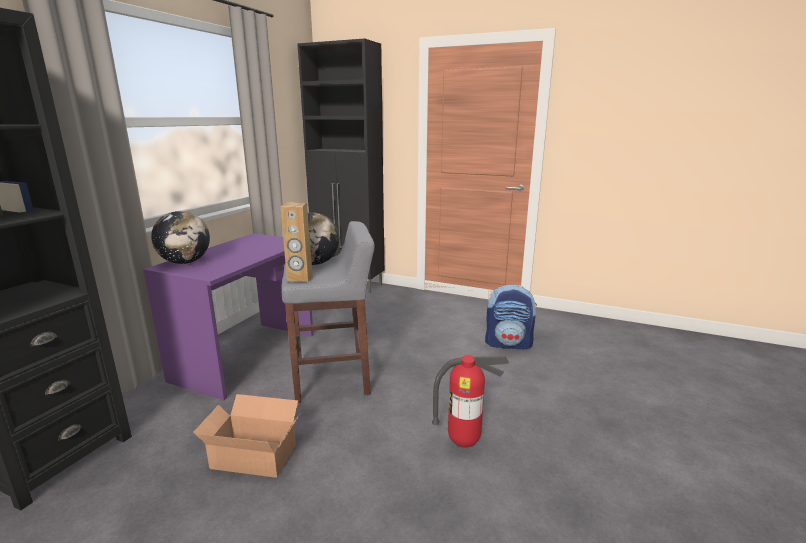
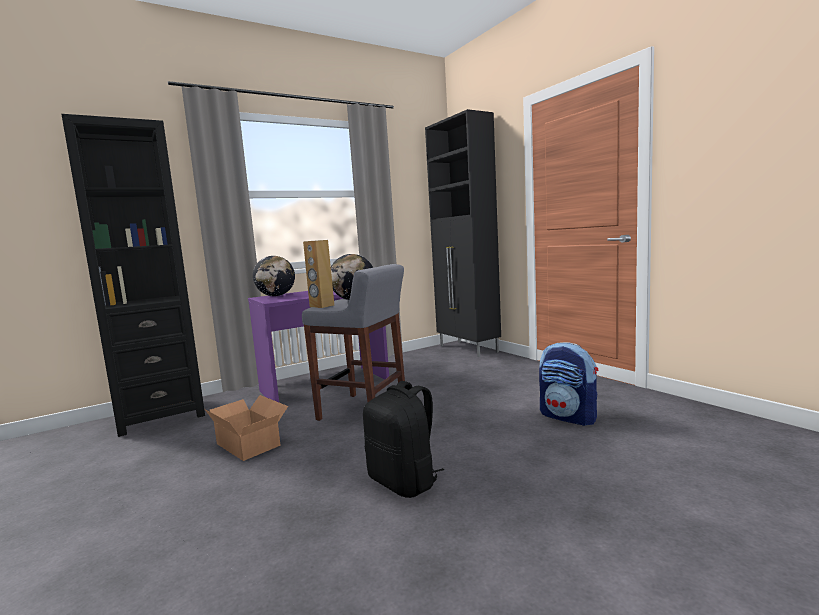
camera: 35 degrees right, 10 degrees down
(464, 442) = (404, 482): fire extinguisher -> black backpack

